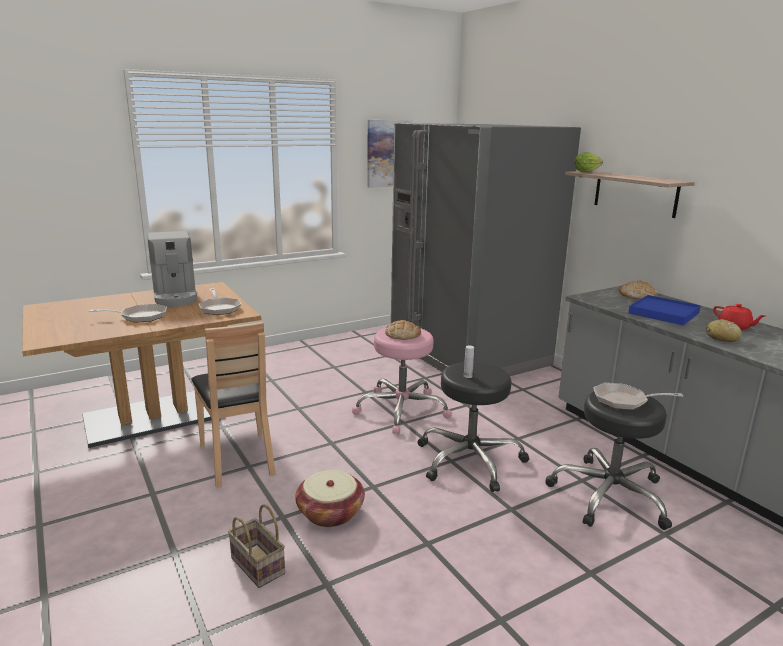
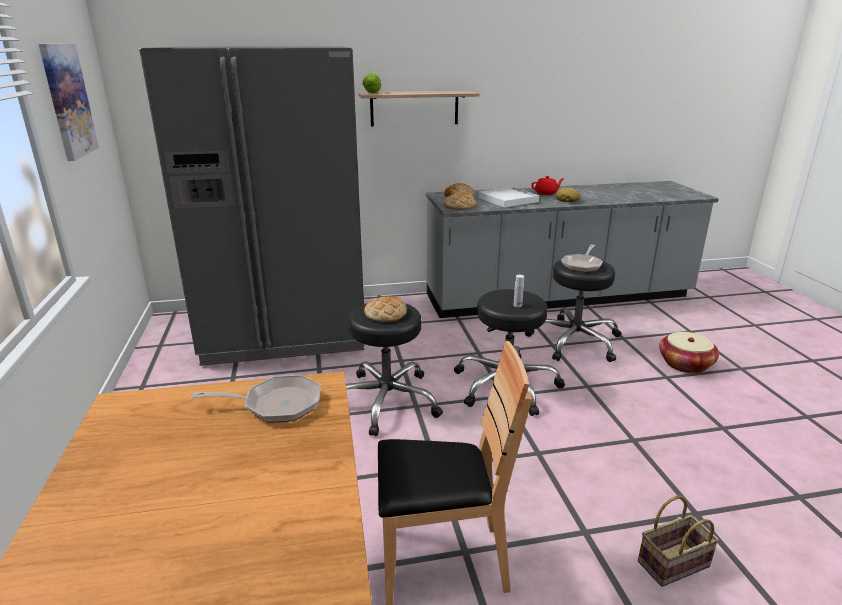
camera: 70 degrees left, 5 degrees up
(140, 317) = (250, 503): frying pan -> none
(175, 296) = (144, 453): coffee machine -> none
(330, 513) = (581, 492): basket -> basket (685, 364)
(401, 410) = (386, 401): pink stool -> black stool
(599, 298) = (459, 206): none -> bread
(663, 313) = (508, 200): blue tray -> white tray

